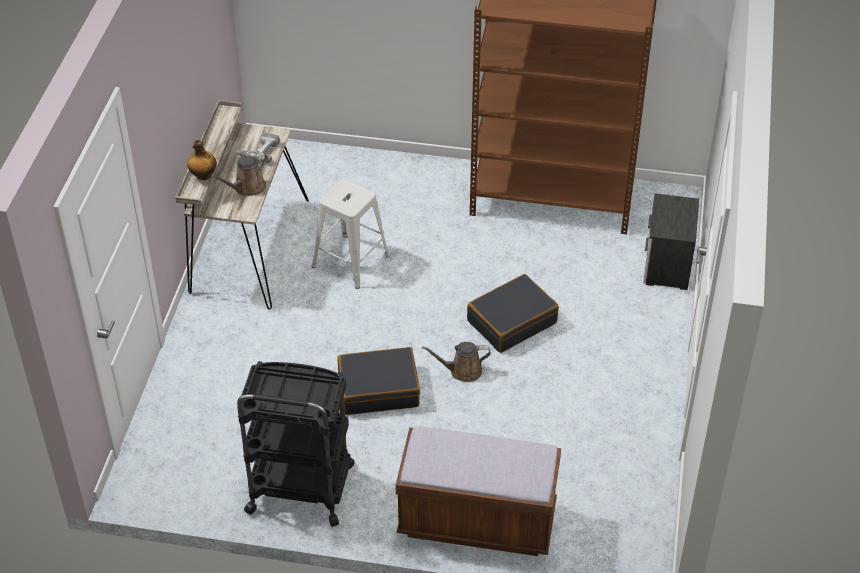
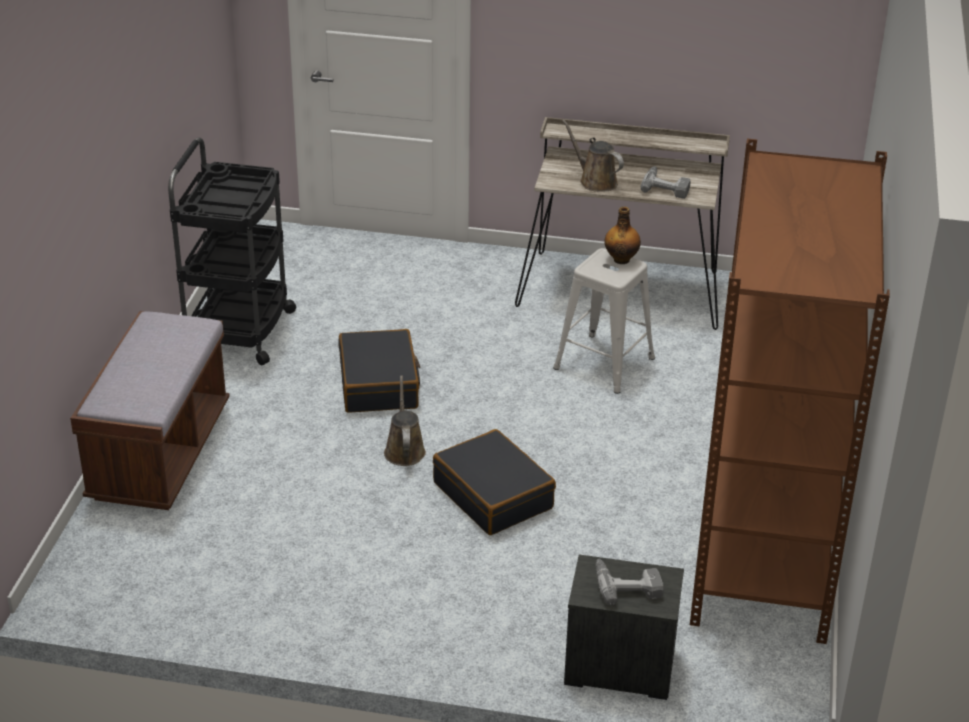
camera: 90 degrees right, 10 degrees down
(203, 176) = (589, 135): bottle -> bottle (621, 259)
(673, 217) = (627, 584): none -> power drill

